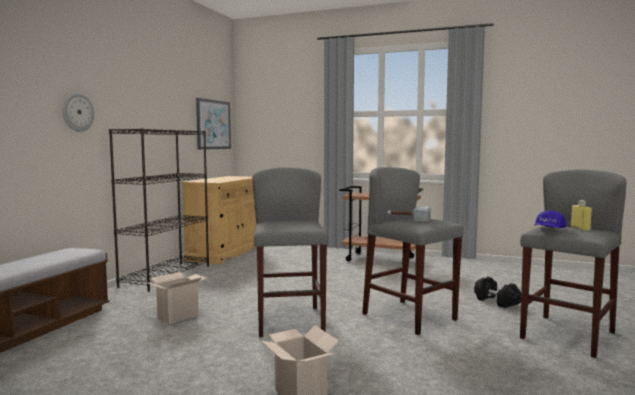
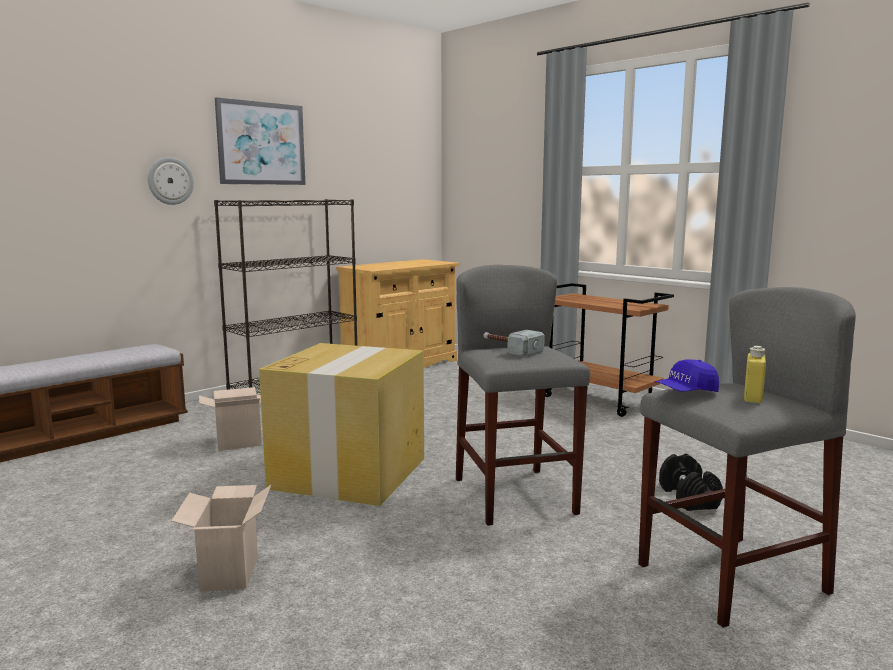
camera: 25 degrees right, 5 degrees up
(213, 124) = (397, 188): picture -> picture (261, 143)
(289, 321) = (350, 472): grey stool -> cardboard box

